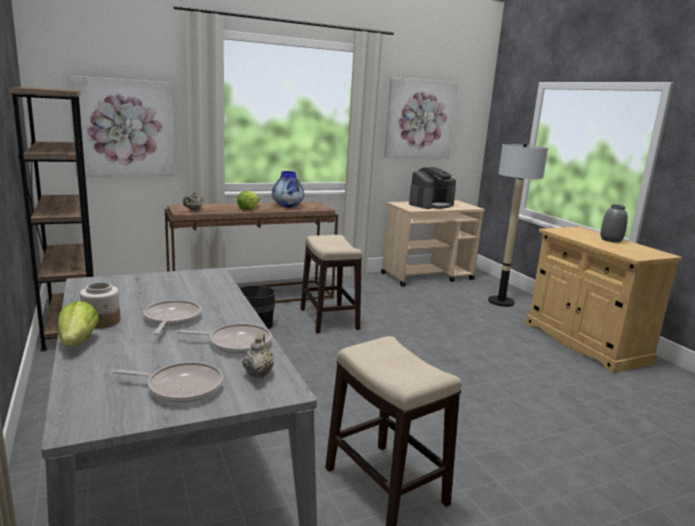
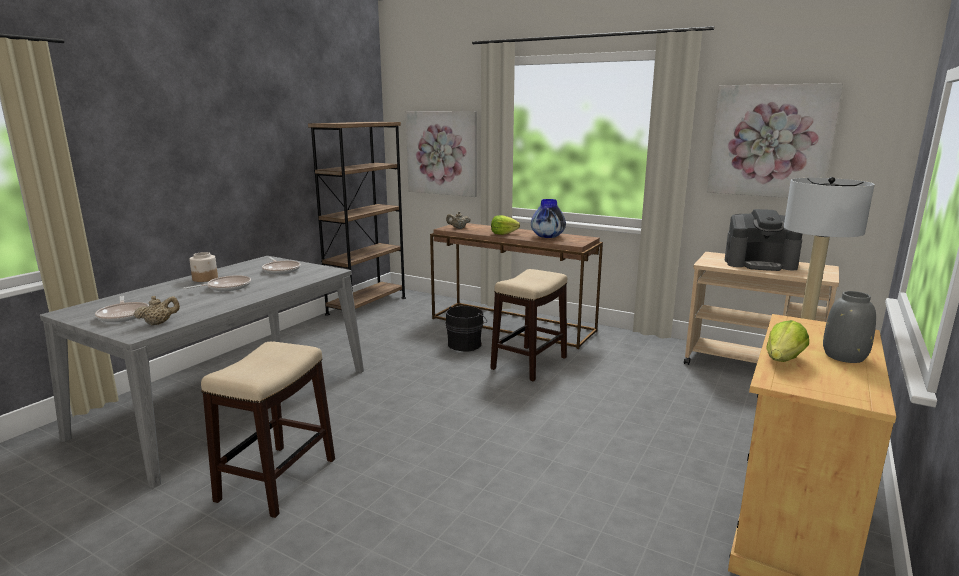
camera: 55 degrees right, 0 degrees up
(78, 342) = (169, 284): lettuce -> lettuce (783, 360)
(236, 343) = (203, 308): frying pan -> frying pan (281, 270)

